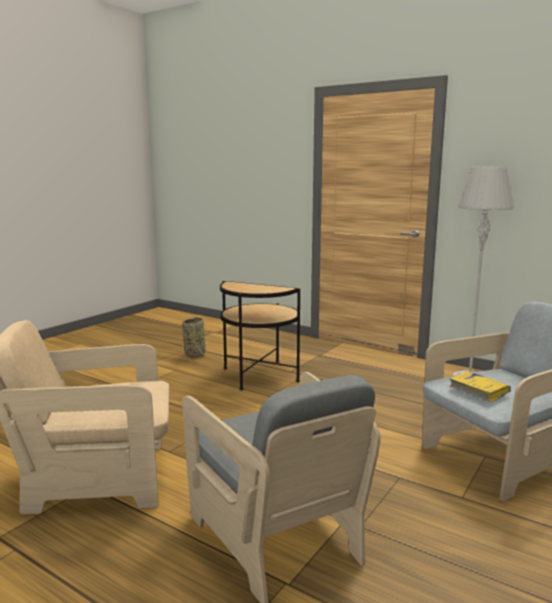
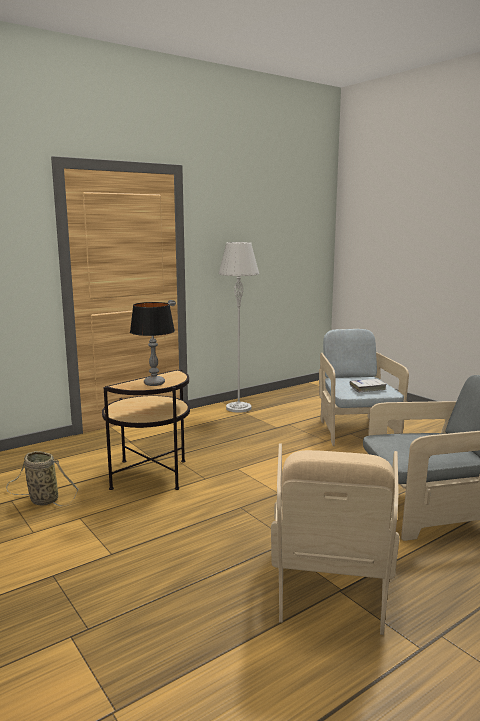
camera: 70 degrees left, 0 degrees up
(245, 288) = (154, 383): none -> table lamp
(478, 391) = (367, 388): yellow book -> white book

